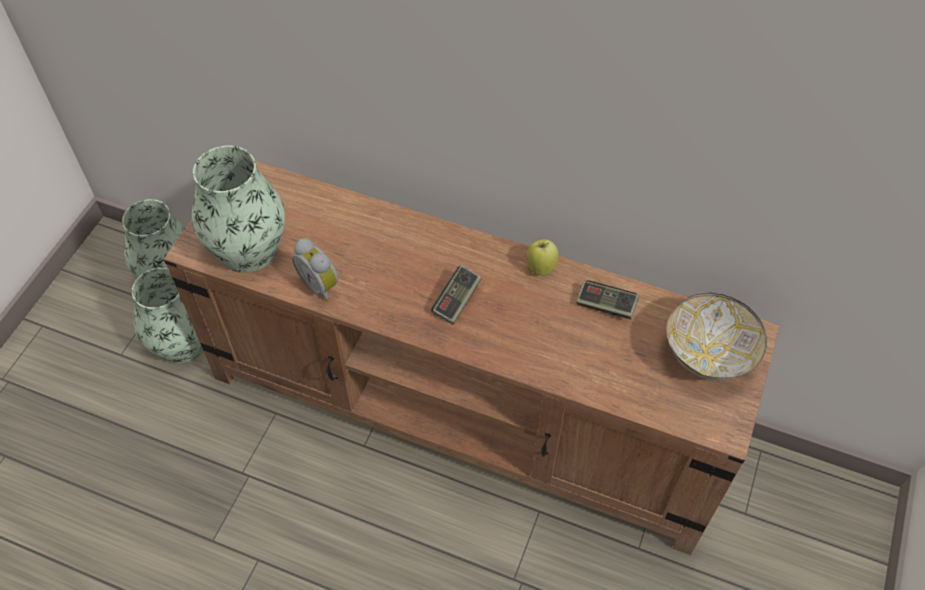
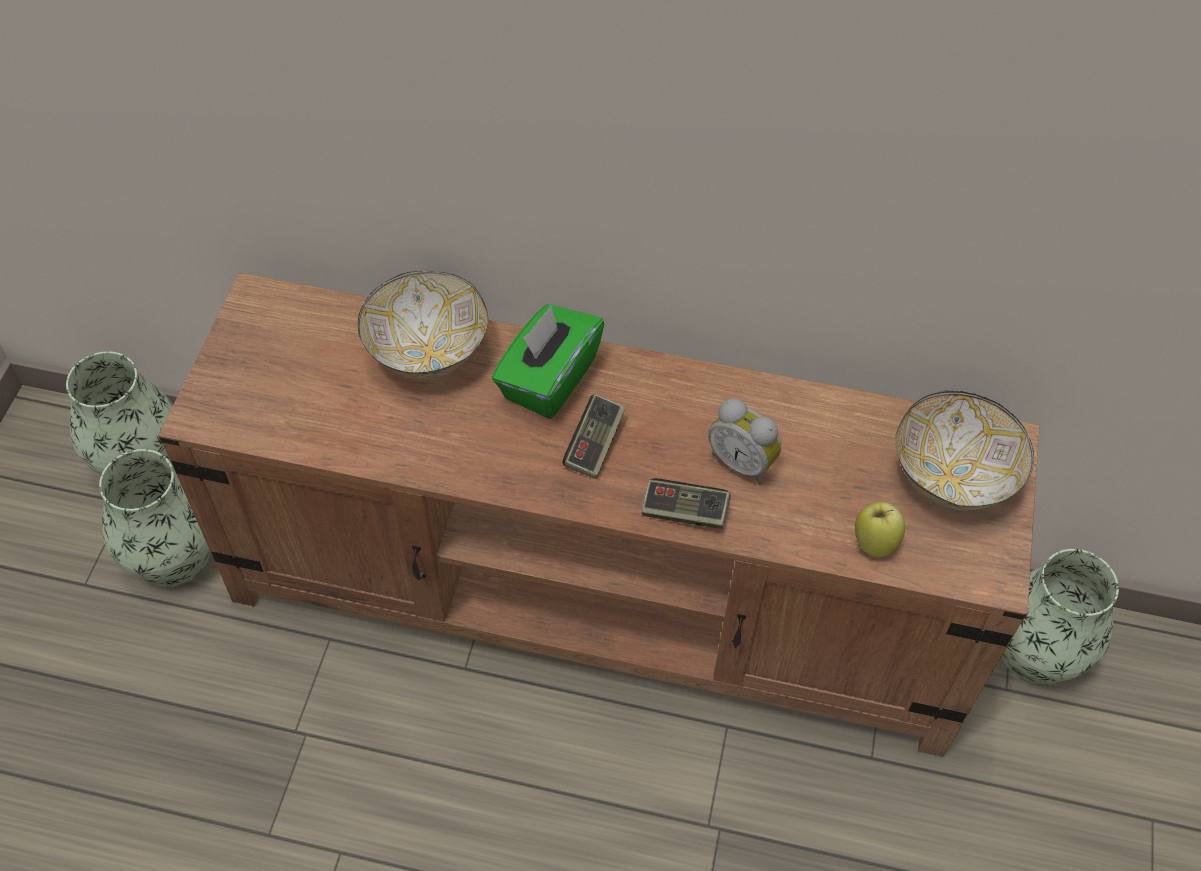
camera: 10 degrees left, 0 degrees up
(248, 248) = (280, 405): vase -> vase (1036, 651)
(321, 284) = (397, 445): alarm clock -> alarm clock (742, 462)
(352, 224) = (426, 353): none -> bowl
(433, 251) = (548, 379): none -> green tissue box
(541, 267) = (703, 383): apple -> apple (874, 542)
(606, 306) = (802, 426): game controller -> game controller (684, 512)

